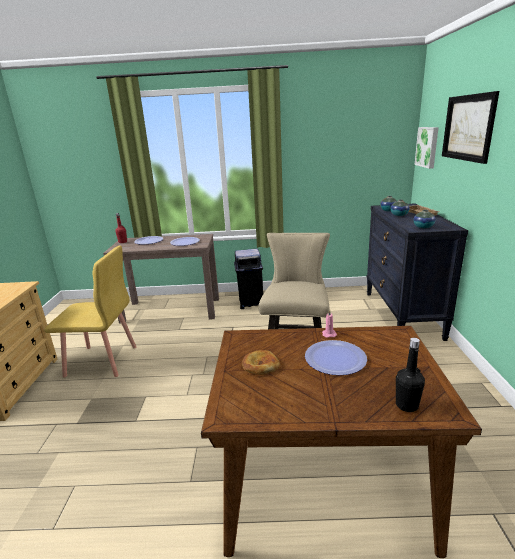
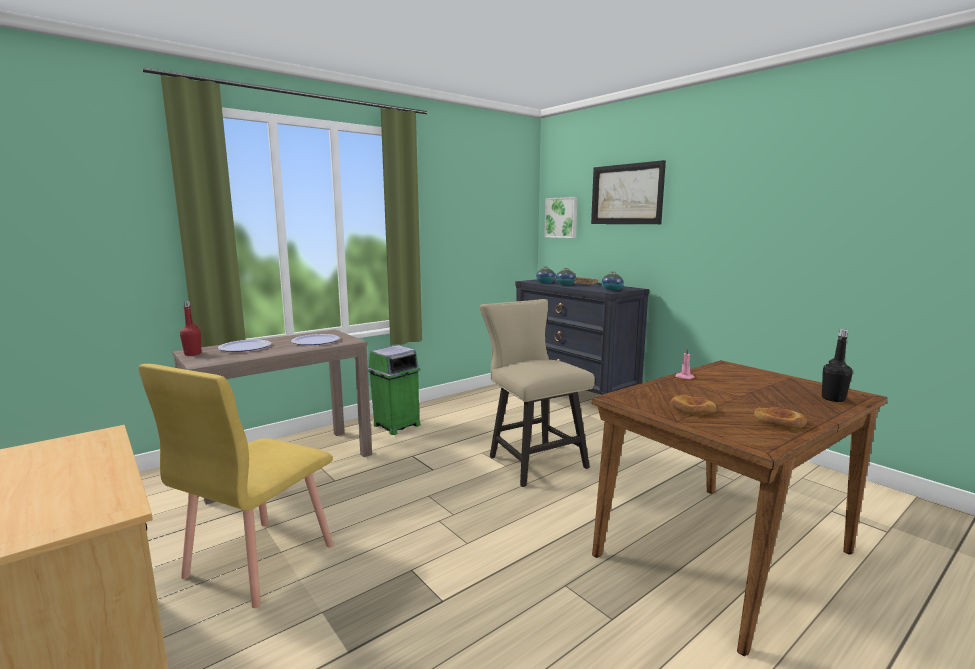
camera: 40 degrees left, 10 degrees down
(102, 361) = (258, 561): yellow chair -> yellow chair turned 150 degrees clockwise
(250, 303) = (396, 426): black trash can -> green trash can
(292, 404) = (779, 421): none -> bread
(335, 358) = (730, 389): plate -> none

